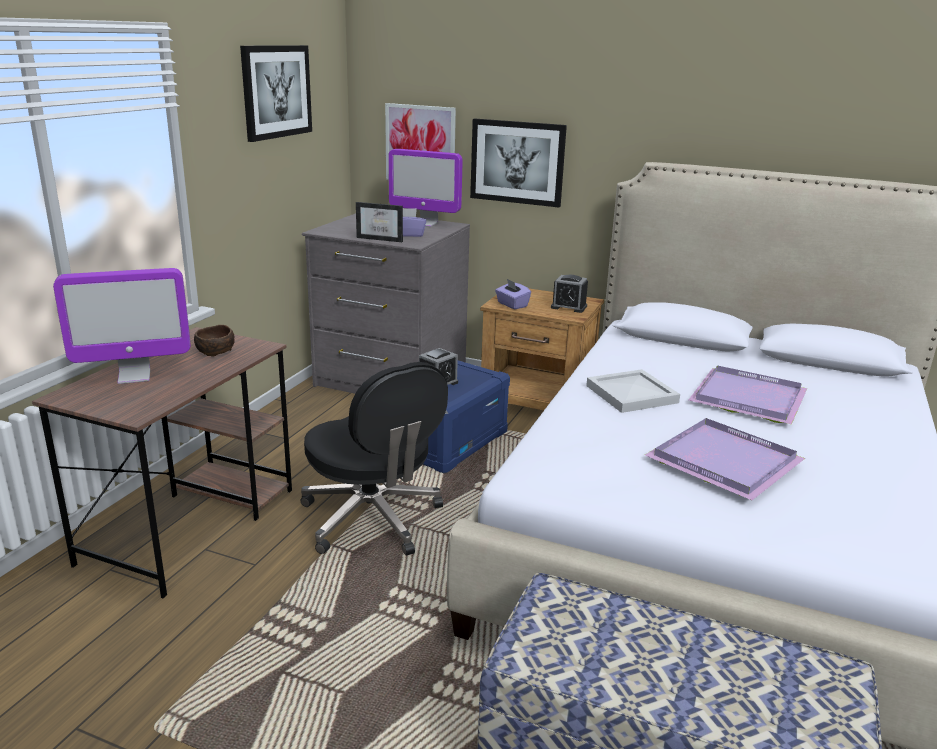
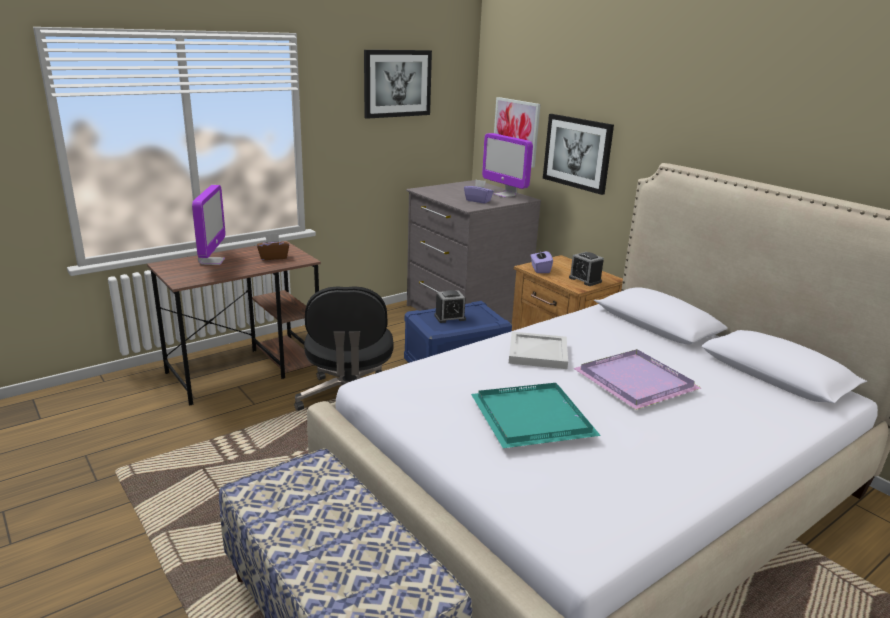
camera: 30 degrees right, 0 degrees up
(134, 376) = (211, 261): monitor -> monitor turned 105 degrees counterclockwise
(215, 352) = (273, 257): brown bowl -> brown tissue box
(382, 239) = (453, 201): picture frame -> none
(727, 461) = (535, 418): purple tray -> turquoise tray

